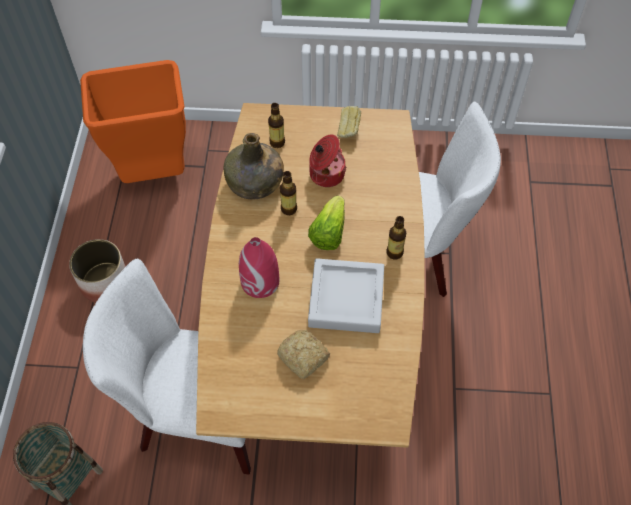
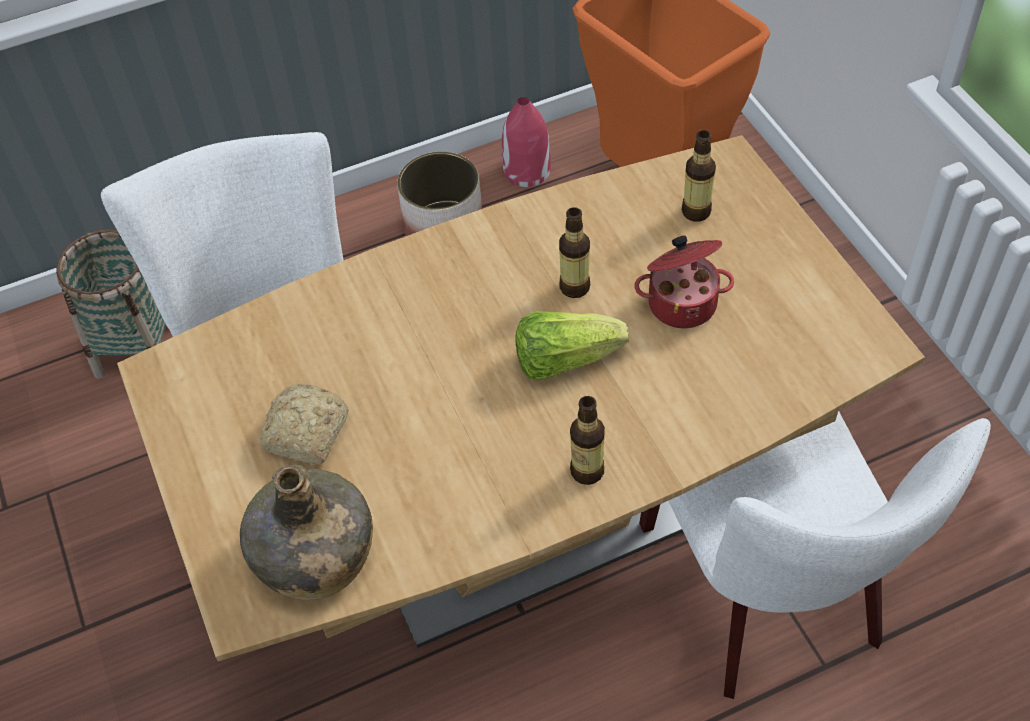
camera: 65 degrees right, 5 degrees down
(255, 183) = (594, 222): green bottle -> green bottle (314, 556)
(260, 281) = (413, 315): red vase -> red vase (526, 170)
(346, 299) = (448, 442): grey tray -> none
(348, 130) = (800, 291): bread -> none

